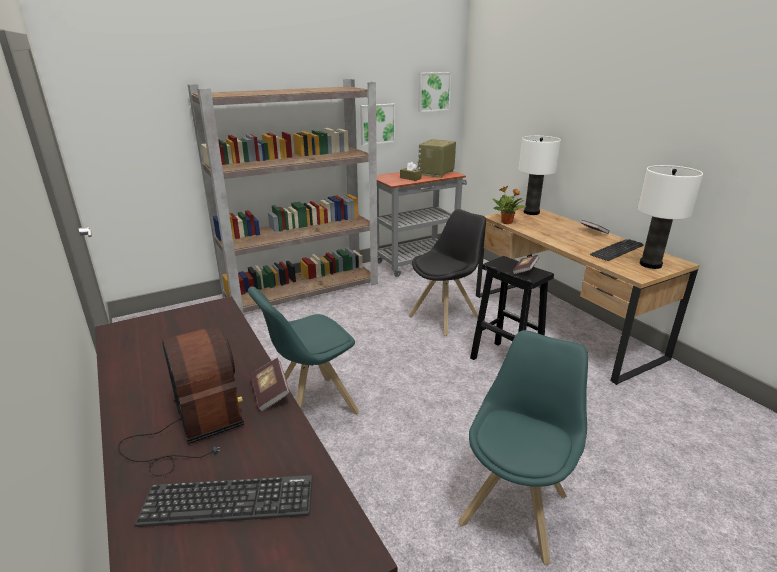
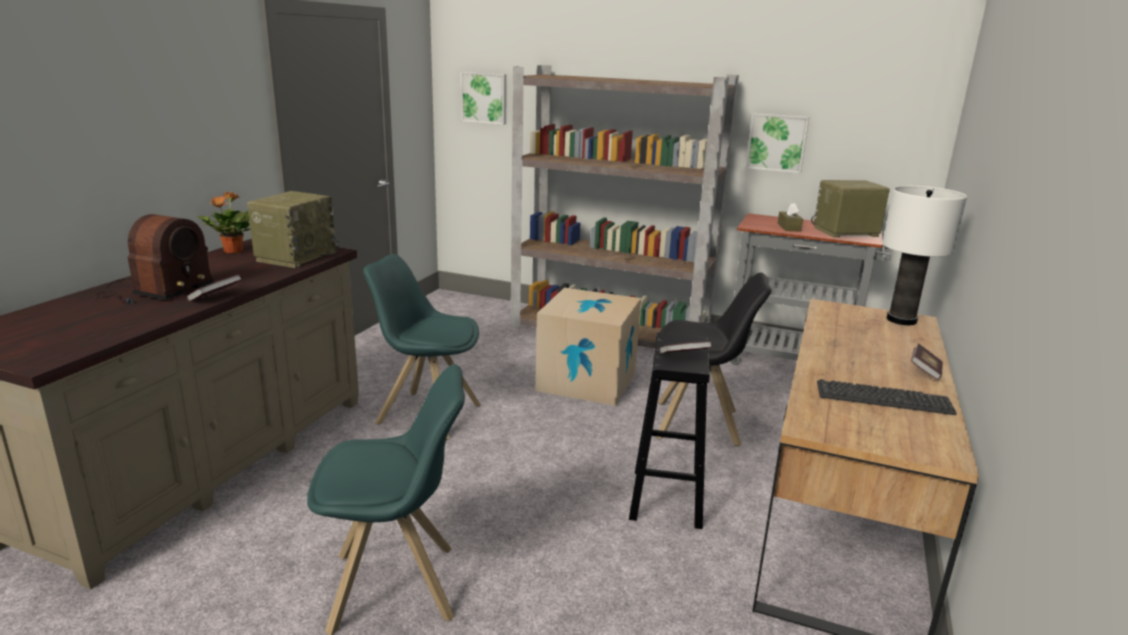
camera: 50 degrees right, 5 degrees down
(204, 325) = (296, 256): none -> radio
(228, 501) = (80, 320): keyboard -> none
(352, 326) = (587, 380): none -> cardboard box
(433, 91) = (889, 107): picture -> picture (484, 98)
(507, 222) = (820, 315): potted plant -> potted plant (232, 251)
(650, 264) = (880, 431): white table lamp -> none

